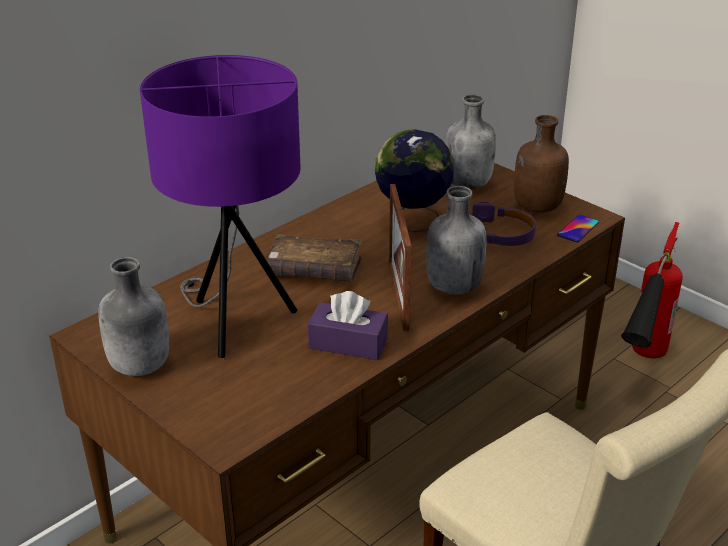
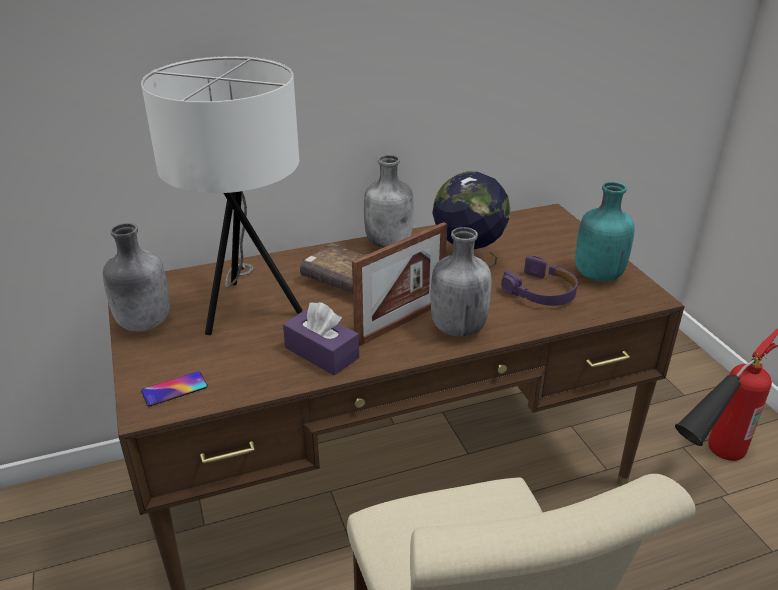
camera: 25 degrees right, 0 degrees up
(235, 321) = (247, 307): purple table lamp -> white table lamp
(398, 296) = (400, 323): picture frame -> picture frame turned 150 degrees counterclockwise
(468, 183) = (547, 240): grey bottle -> grey bottle (389, 243)
(536, 207) = (597, 275): brown bottle -> turquoise bottle
(578, 229) = (624, 305): phone -> phone (174, 389)

